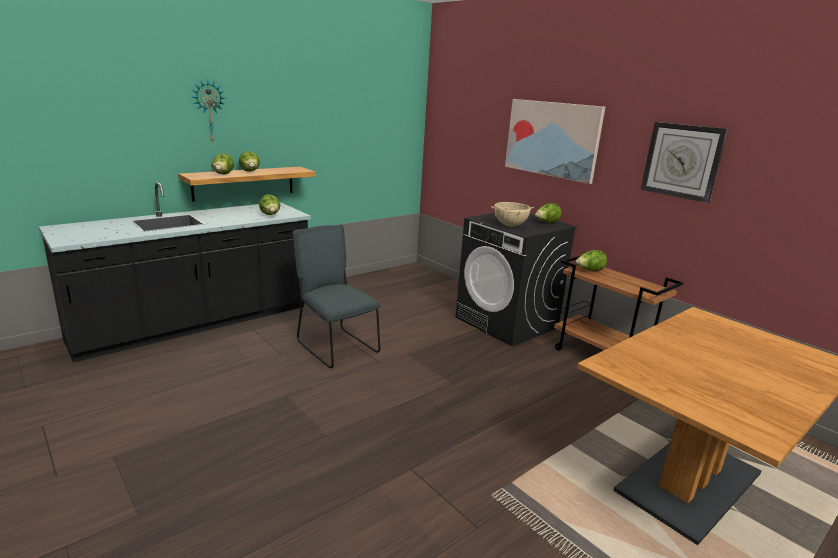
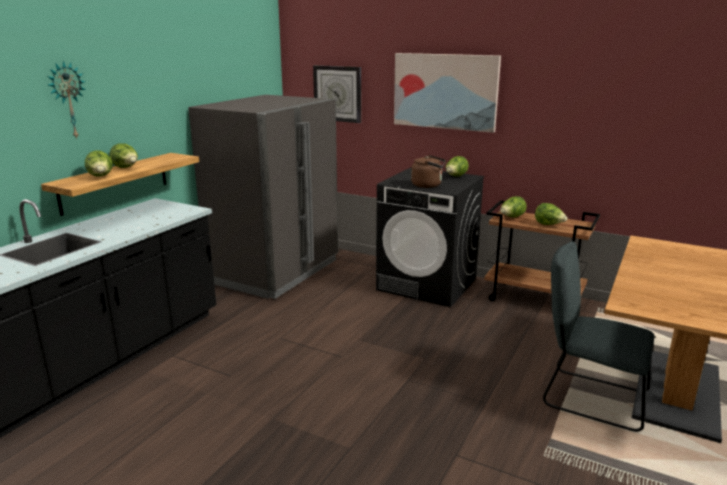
camera: 20 degrees left, 0 degrees up
(270, 215) = (166, 216): lettuce -> lettuce (549, 225)
(335, 346) = (279, 350): grey chair -> grey chair (589, 397)
(383, 285) = (276, 271): none -> grey fridge
(510, 225) = (428, 185): beige cooking pot -> brown kettle
(682, 161) = (585, 102): wall clock -> wall clock (337, 93)

